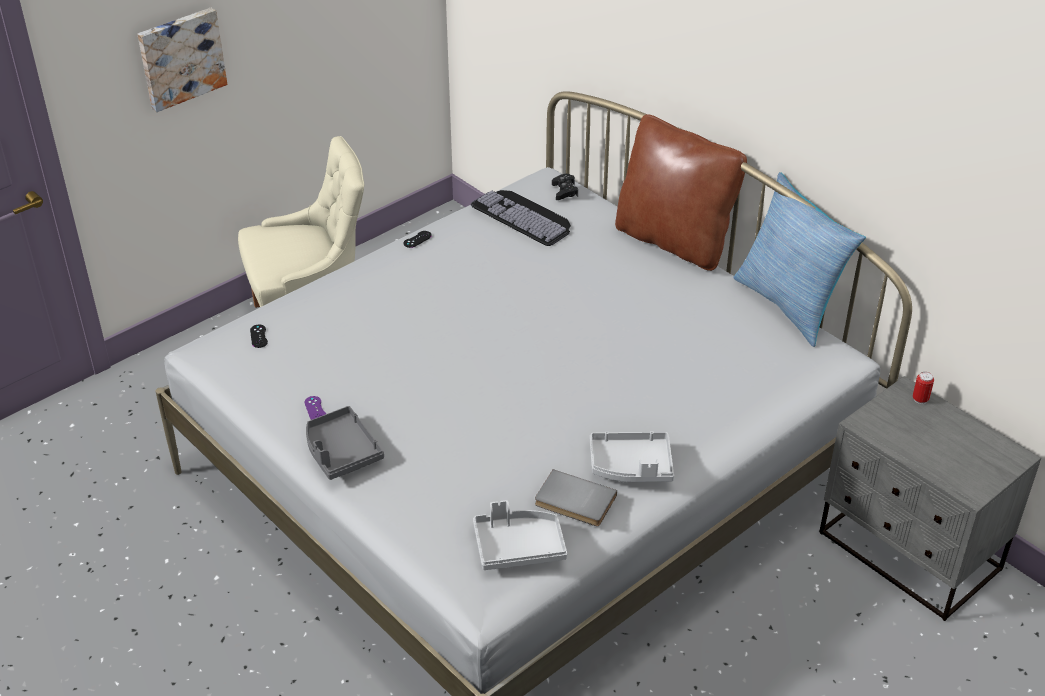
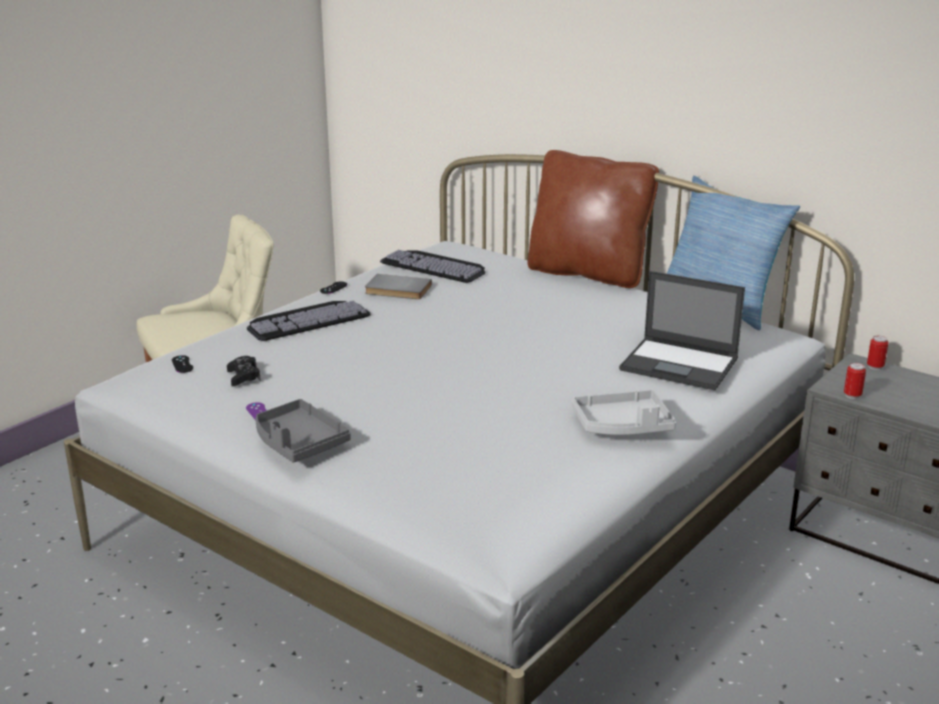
camera: 10 degrees left, 15 degrees down
(181, 58) = (79, 122): picture -> none
(382, 285) = (307, 319): none -> keyboard
(518, 547) = (527, 501): grey tray -> none
(564, 191) = (468, 249): black game controller -> black game controller (243, 376)
(574, 502) = (574, 459): grey book -> grey book (397, 290)
(715, 390) = (680, 365): none -> laptop
(879, 436) = (852, 395): none -> can

